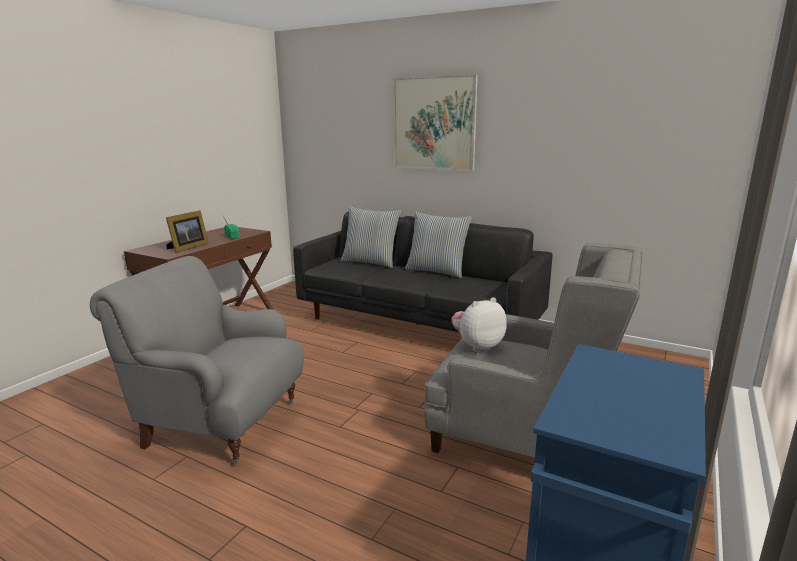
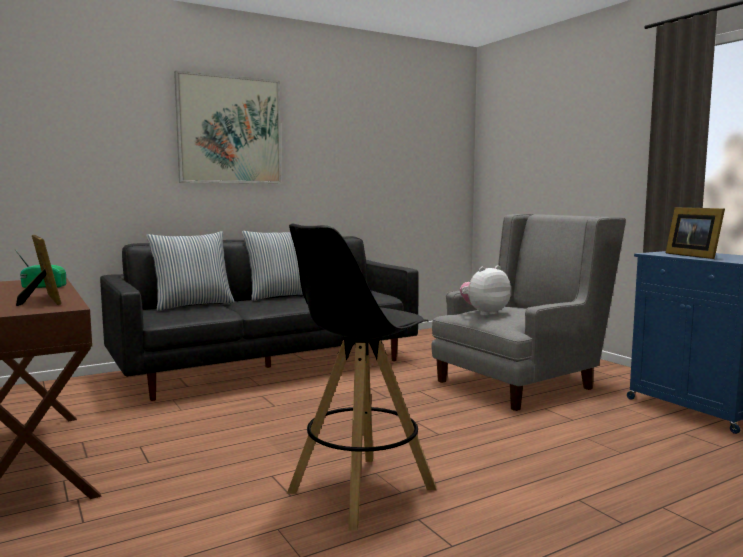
camera: 60 degrees left, 10 degrees down
(220, 423) = (360, 491): grey armchair -> black stool
(477, 346) = (484, 313): plush toy -> plush toy turned 60 degrees clockwise
(607, 381) = (693, 255): none -> picture frame

